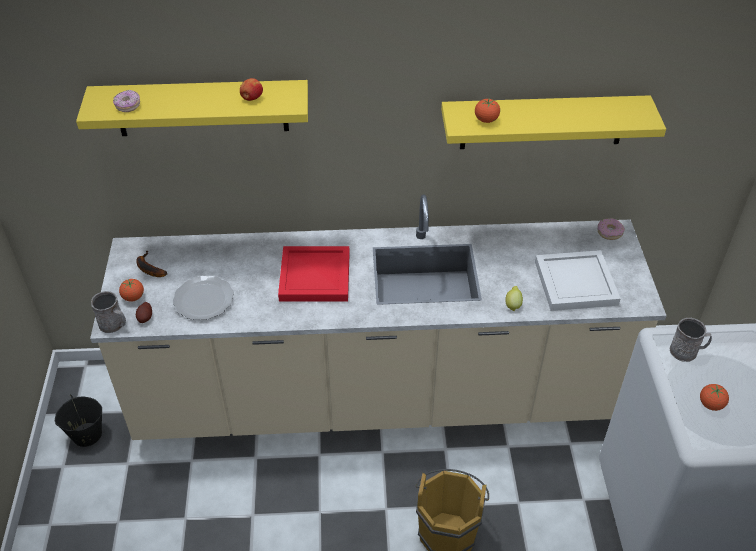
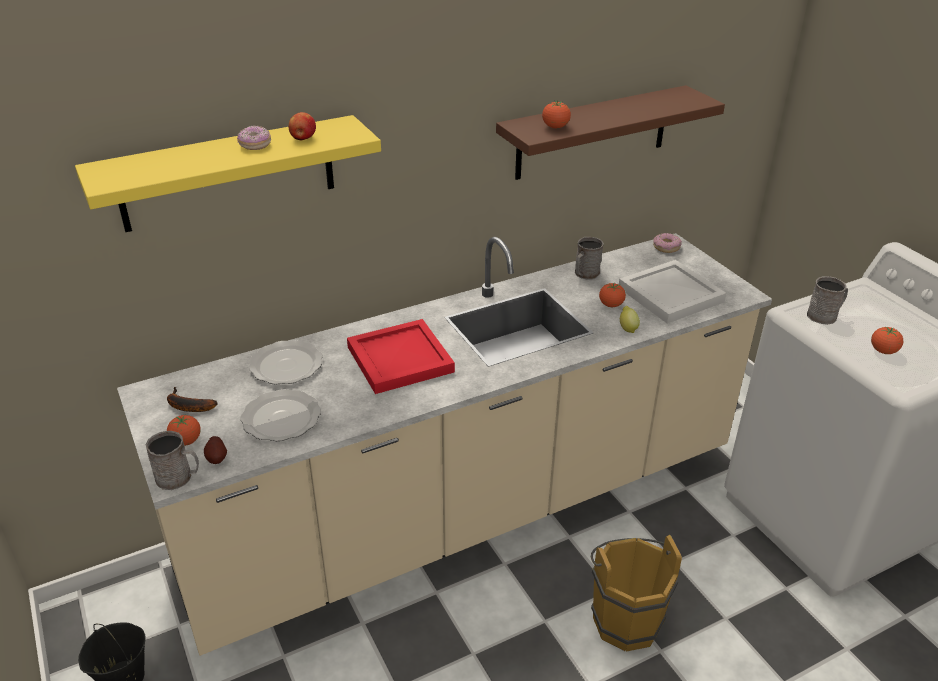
camera: 25 degrees left, 10 degrees down
(128, 106) = (149, 171): donut -> donut (255, 145)
(232, 254) = (286, 364): none -> plate
(515, 240) = (585, 274): none -> grey mug
(515, 277) = (611, 305): none -> tomato
(542, 122) = (592, 132): yellow shelf -> brown shelf

